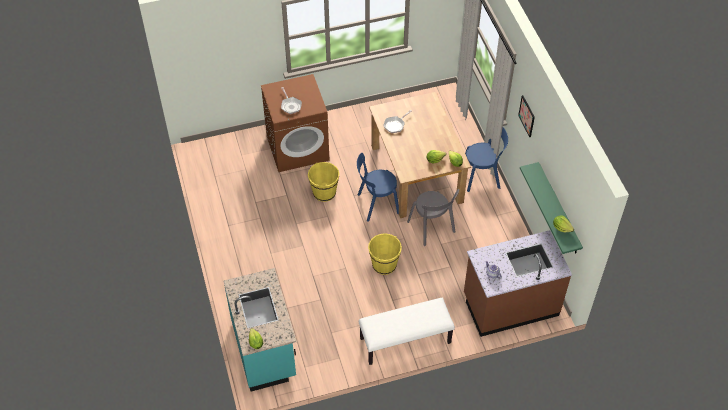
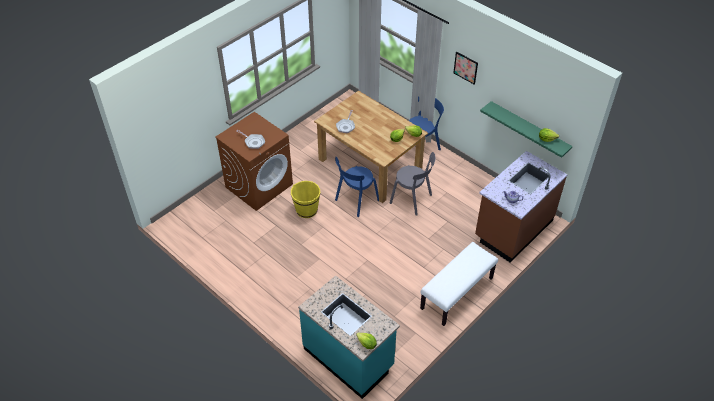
camera: 30 degrees left, 5 degrees down
(384, 264) = (396, 243): yellow bucket -> none

